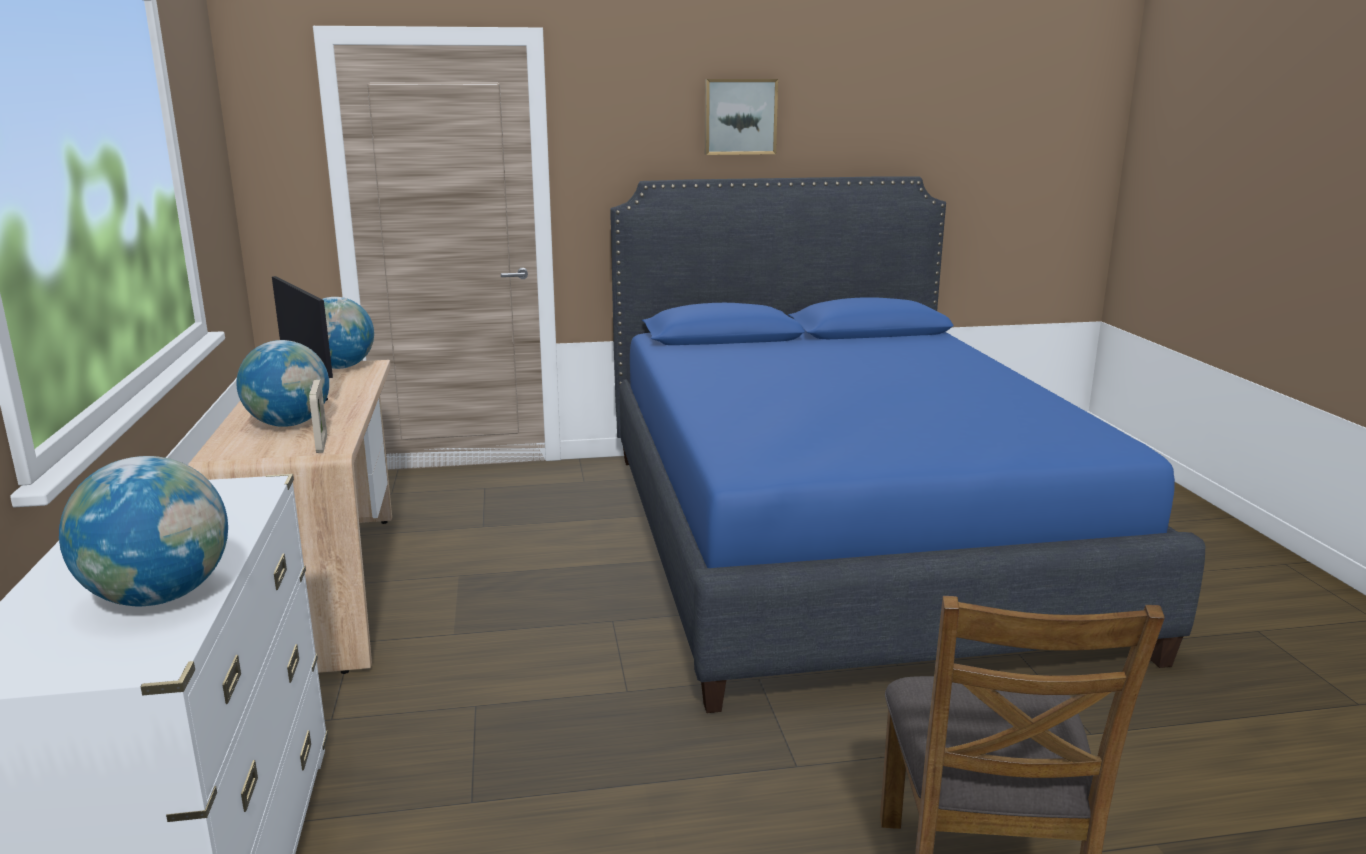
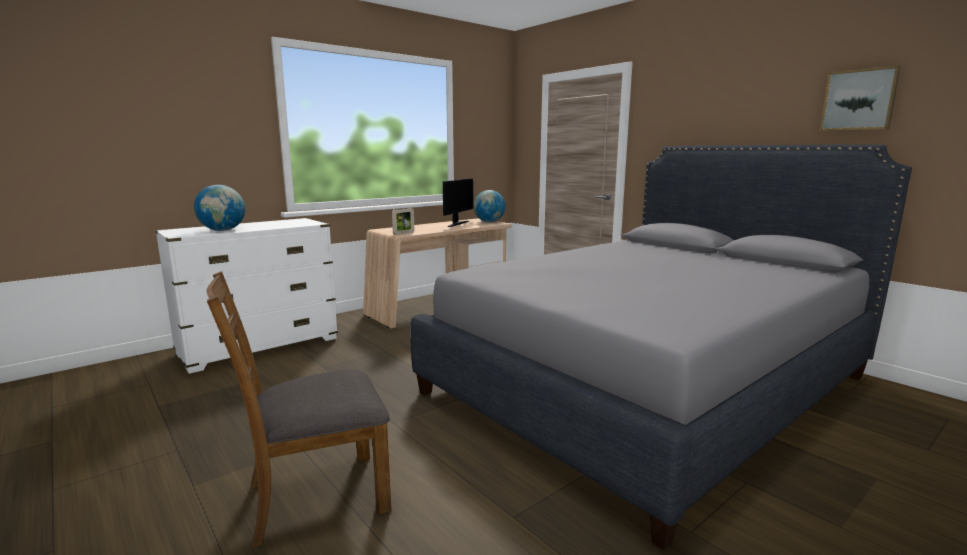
camera: 60 degrees right, 5 degrees down
(289, 424) = (418, 228): globe -> none
(740, 116) = (739, 104): picture -> picture (859, 100)
(840, 541) = (649, 384): blue bed -> grey bed

